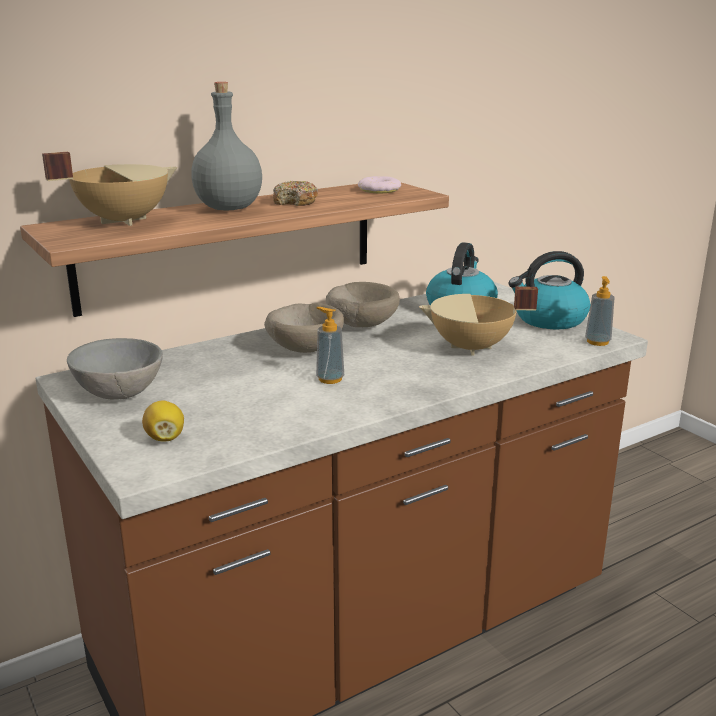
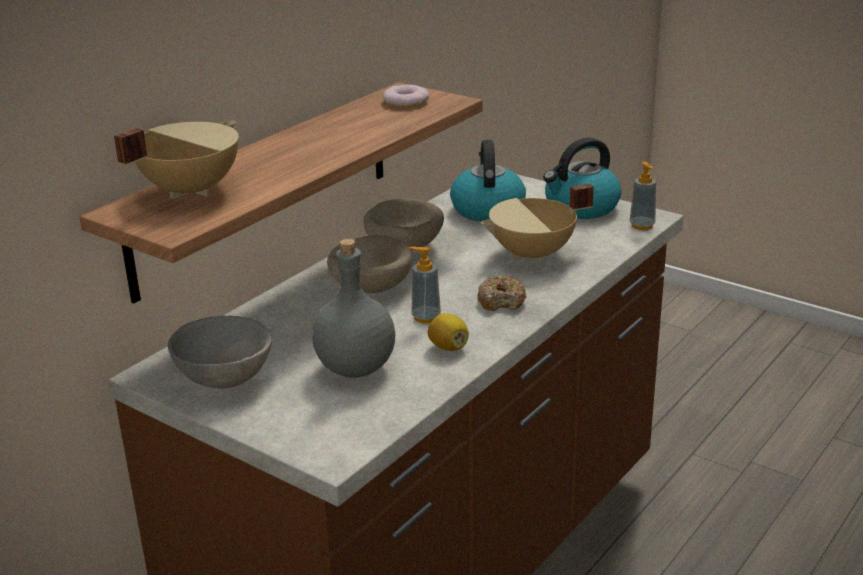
camera: 20 degrees left, 5 degrees up
(165, 438) = (322, 416): lemon -> lemon (448, 347)
(228, 208) = (280, 153): grey bottle -> grey bottle (355, 367)
(295, 202) = (339, 132): donut -> donut (501, 301)

